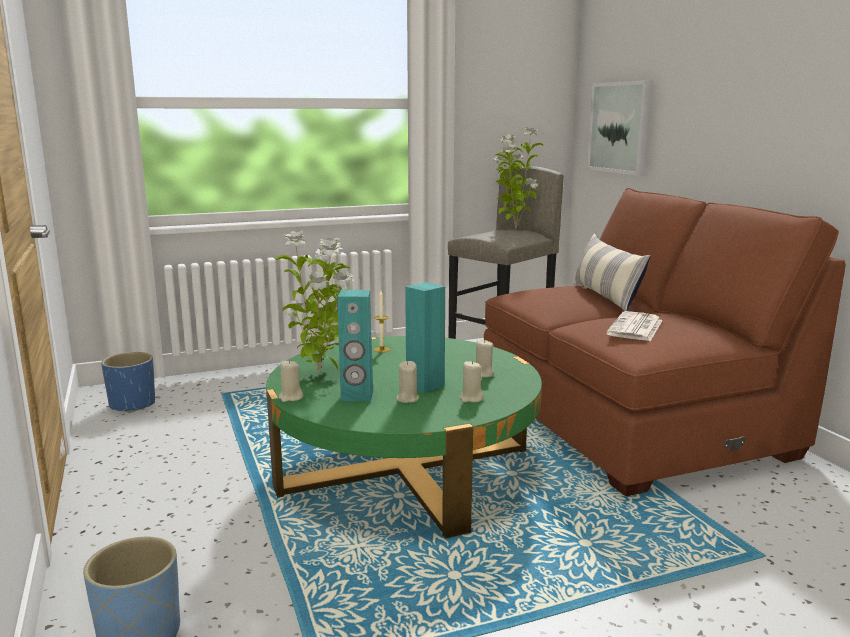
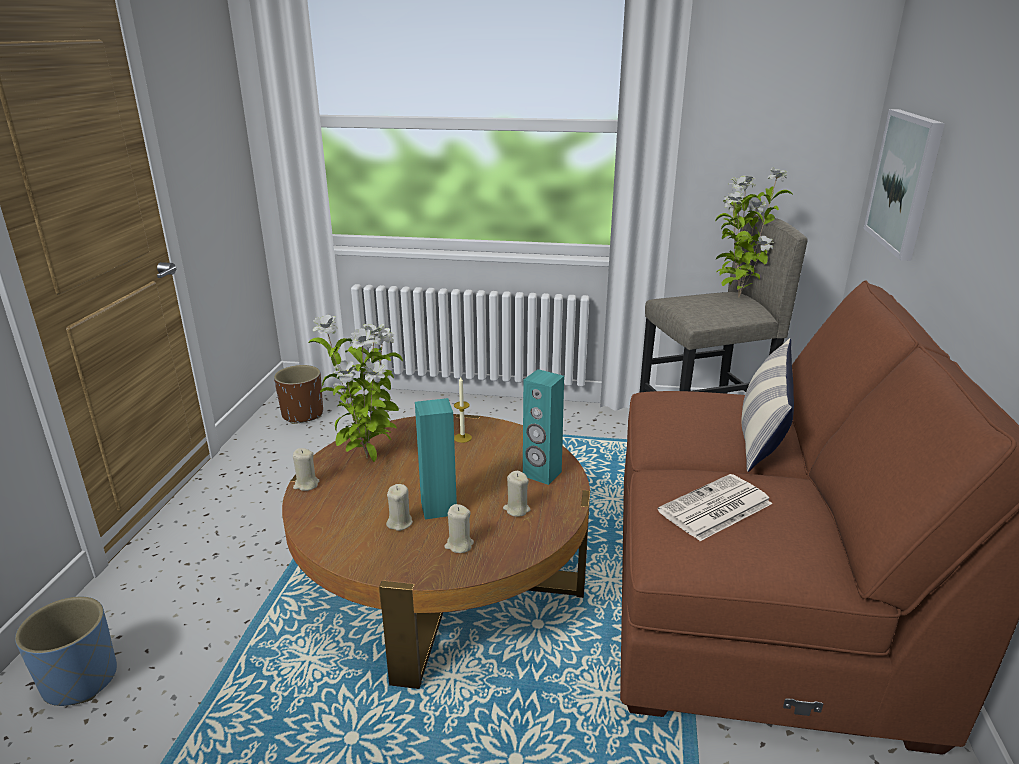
camera: 30 degrees right, 10 degrees up
(133, 405) = (303, 415): blue planter -> brown planter
(357, 396) = (361, 502): turquoise speaker -> turquoise speaker (541, 474)
(405, 469) = (443, 575): green coffee table -> brown coffee table

